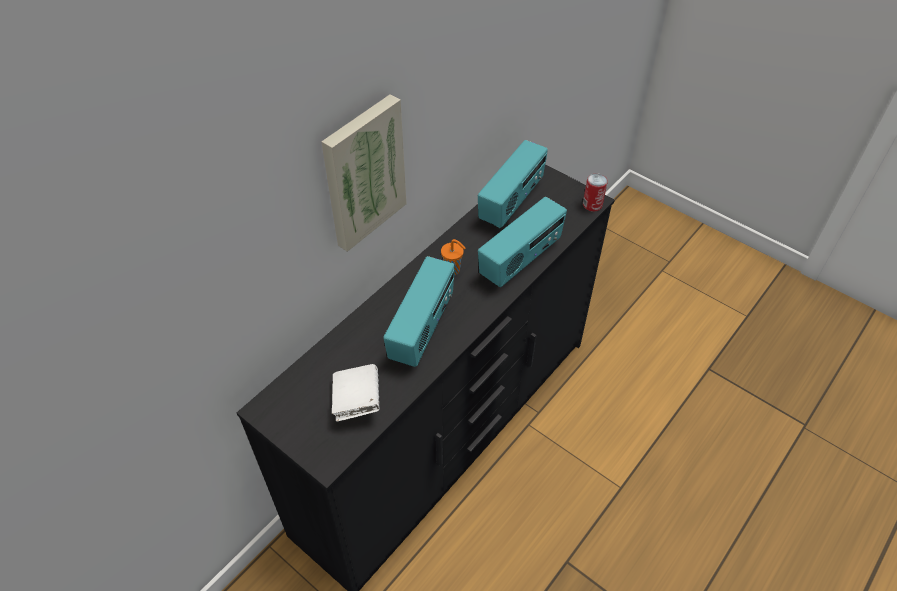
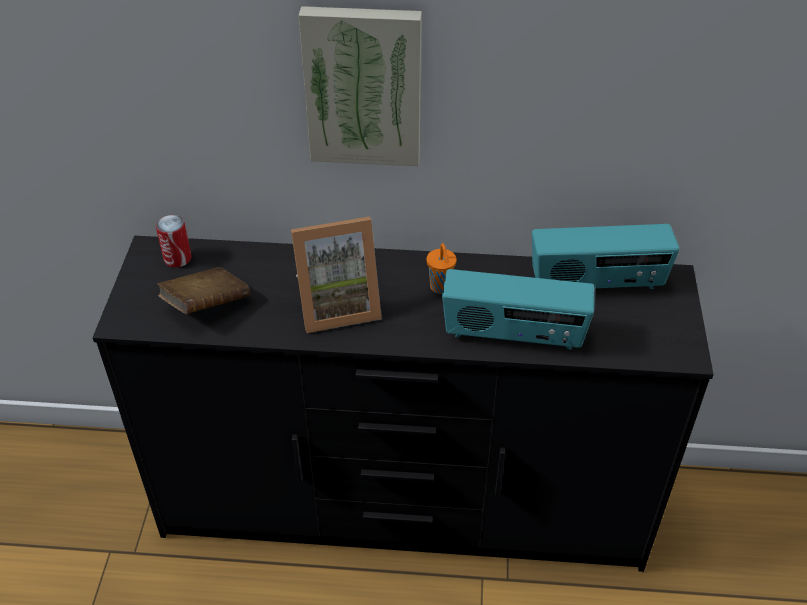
camera: 55 degrees right, 5 degrees down
(357, 401) = (206, 305): white book -> brown book
(422, 329) = (337, 305): radio -> picture frame
(592, 205) = (677, 357): can -> can (177, 258)

